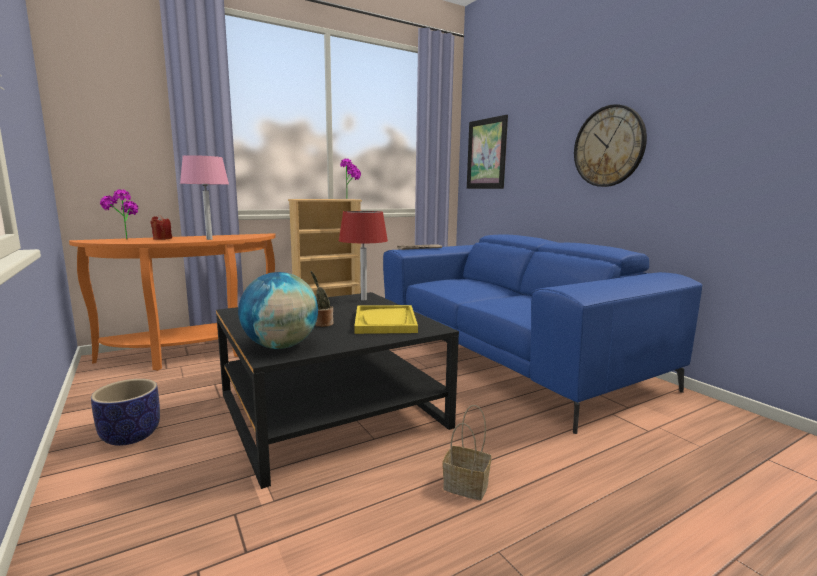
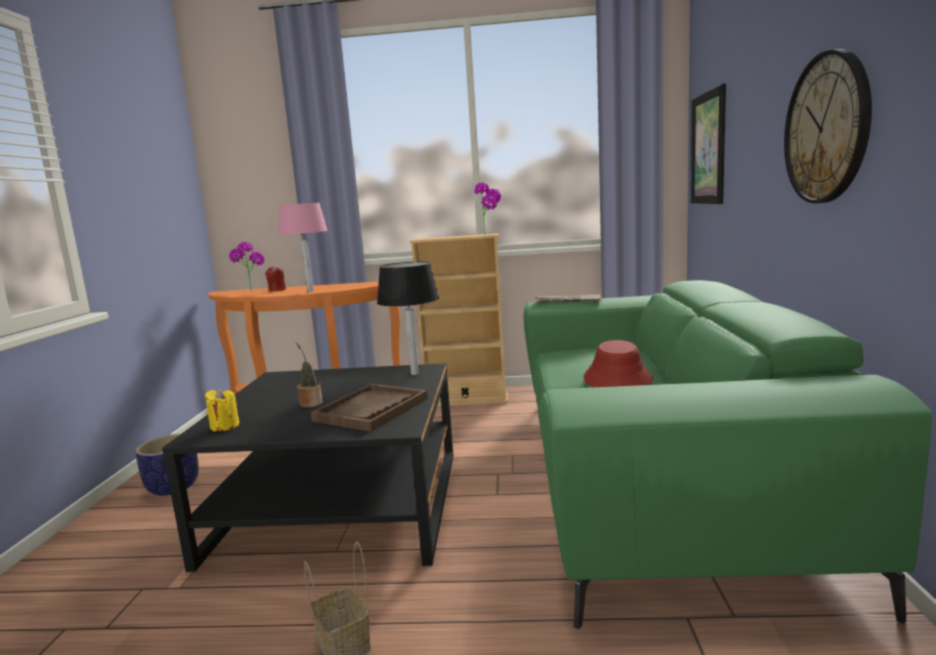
camera: 35 degrees right, 0 degrees up
(280, 346) = (224, 426): globe -> yellow candle
(364, 299) = (414, 374): red table lamp -> black table lamp
(385, 322) = (371, 410): yellow tray -> brown tray
(496, 293) = (618, 379): none -> red hat
(508, 355) = (652, 476): blue sofa -> green sofa

